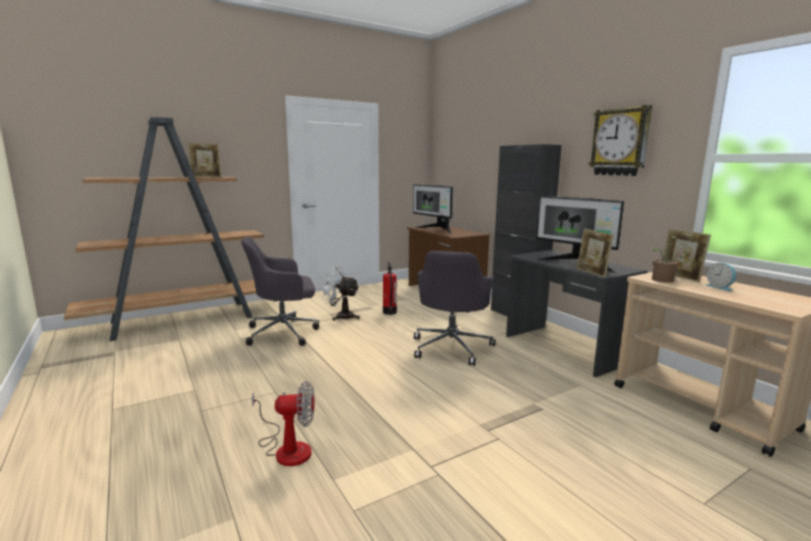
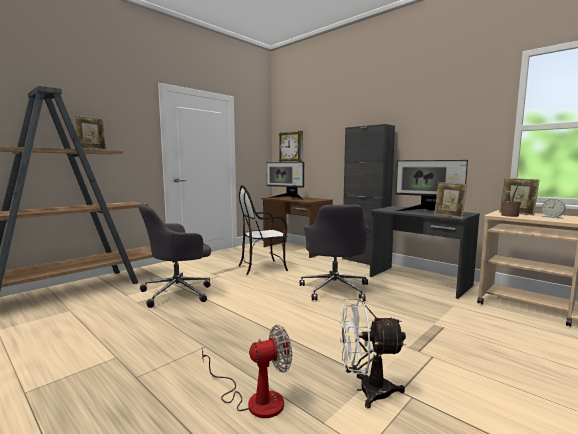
camera: 15 degrees left, 5 degrees down
(340, 316) = (222, 274): white fan -> white fan (366, 391)
(389, 312) = (263, 267): fire extinguisher -> chair
(620, 142) = (444, 121): wall clock -> wall clock (291, 149)

